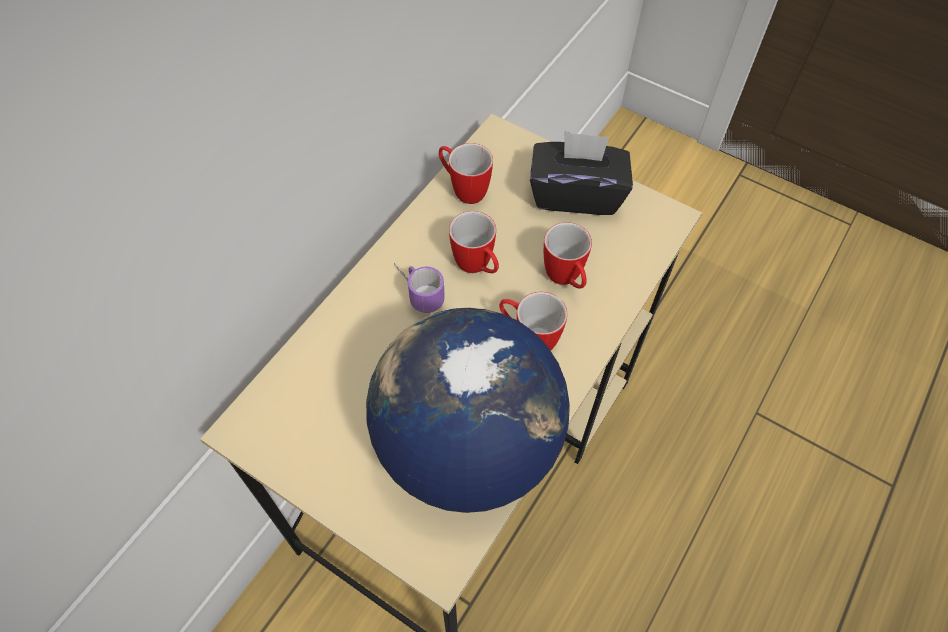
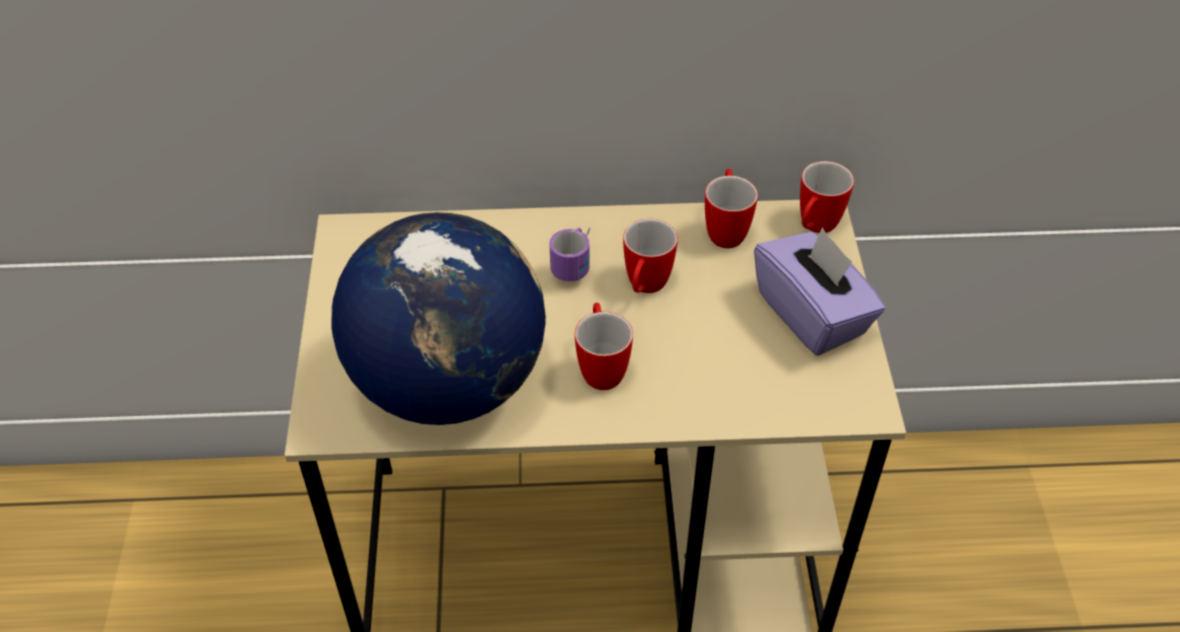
camera: 55 degrees right, 10 degrees down
(566, 280) = (696, 361): mug -> mug (814, 228)
(576, 194) = (812, 314): black tissue box -> purple tissue box

